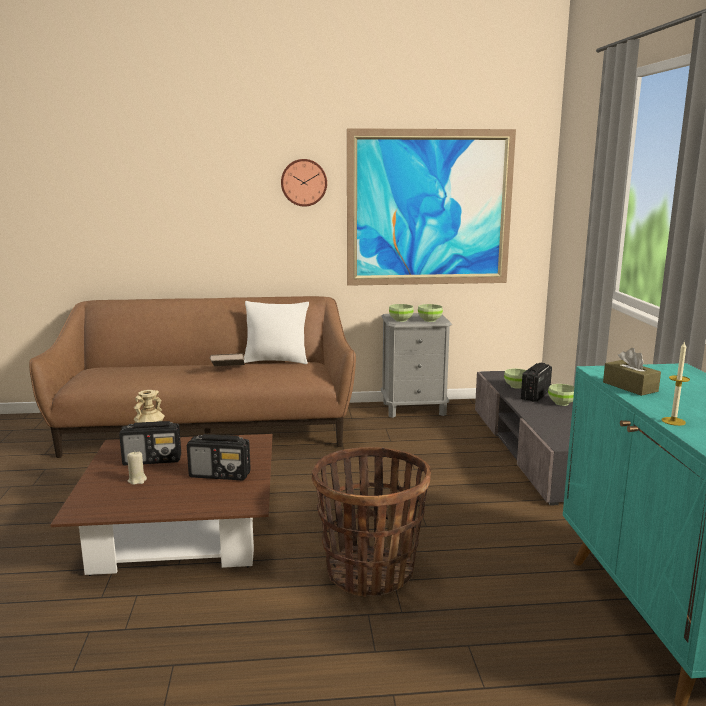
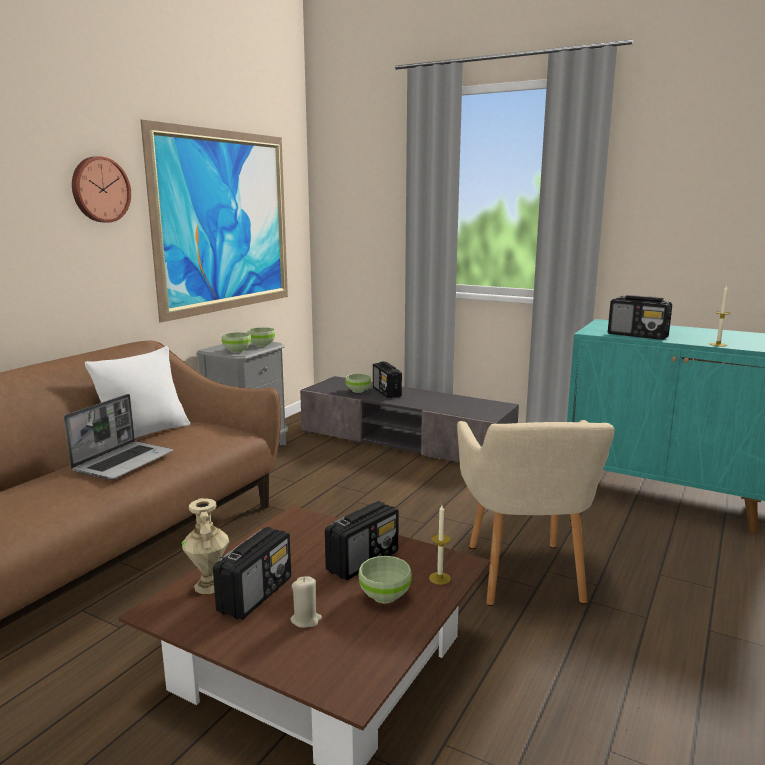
camera: 55 degrees left, 0 degrees up
(222, 503) = (439, 578): none -> candle
(228, 370) = (124, 461): brown book -> laptop
(370, 572) = (524, 576): basket -> beige armchair
(561, 403) = (415, 392): green bowl -> green bowl (384, 596)
(630, 387) = (638, 336): brown tissue box -> radio

